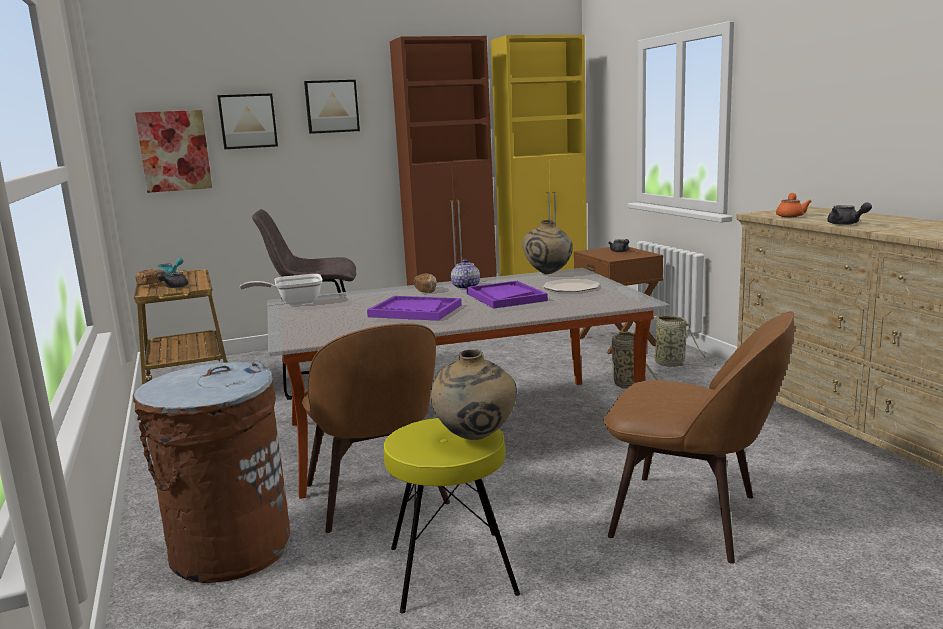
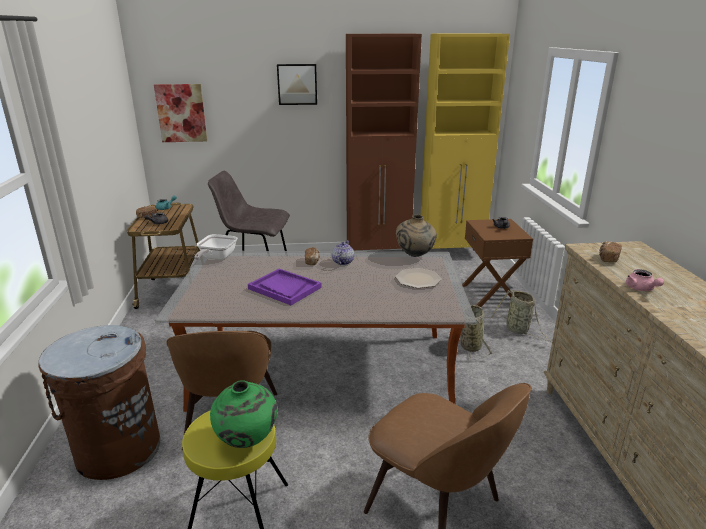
camera: 15 degrees right, 10 degrees up
(247, 121) = (233, 93): picture -> none
(294, 302) = (216, 258): frying pan -> frying pan turned 75 degrees counterclockwise
(476, 438) = (247, 441): beige vase -> green vase
(505, 297) = (360, 283): purple tray -> none
(791, 215) = (608, 258): orange teapot -> bread
(846, 224) = (641, 289): grey teapot -> pink teapot

